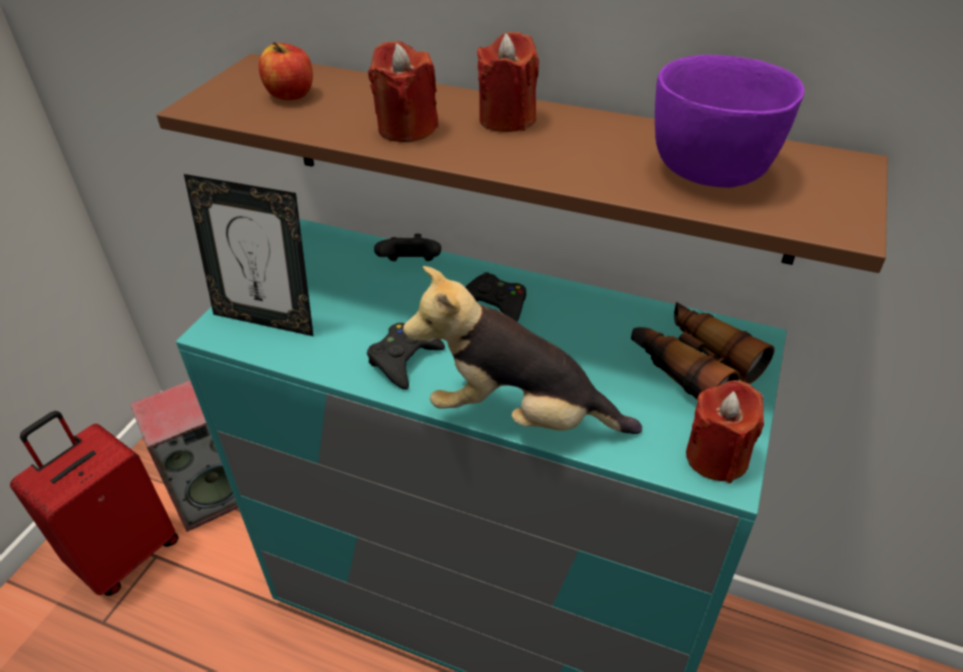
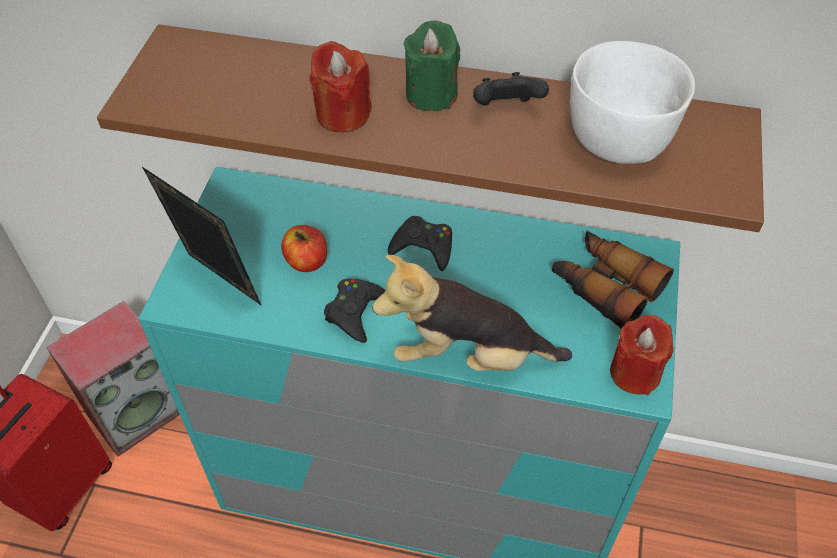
camera: 10 degrees left, 10 degrees up
(267, 319) = (217, 284): picture frame -> picture frame turned 150 degrees counterclockwise
(290, 95) = (219, 79): apple -> apple (307, 261)
(410, 266) = (337, 210): black game controller -> black game controller (506, 109)
(507, 119) = (431, 94): red candle -> green candle
(712, 169) = (619, 139): purple bowl -> white bowl

